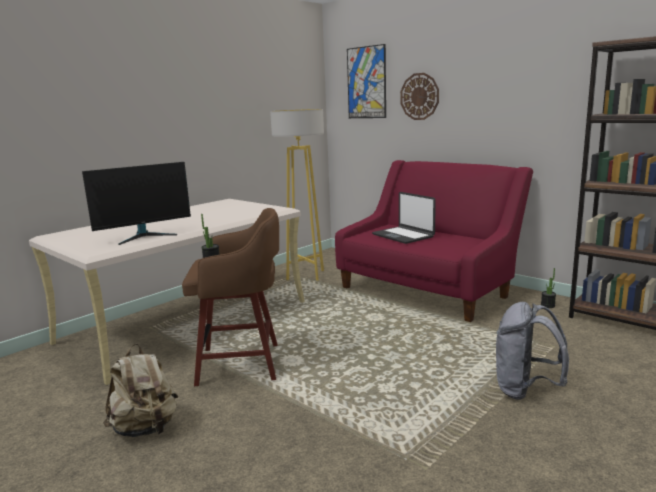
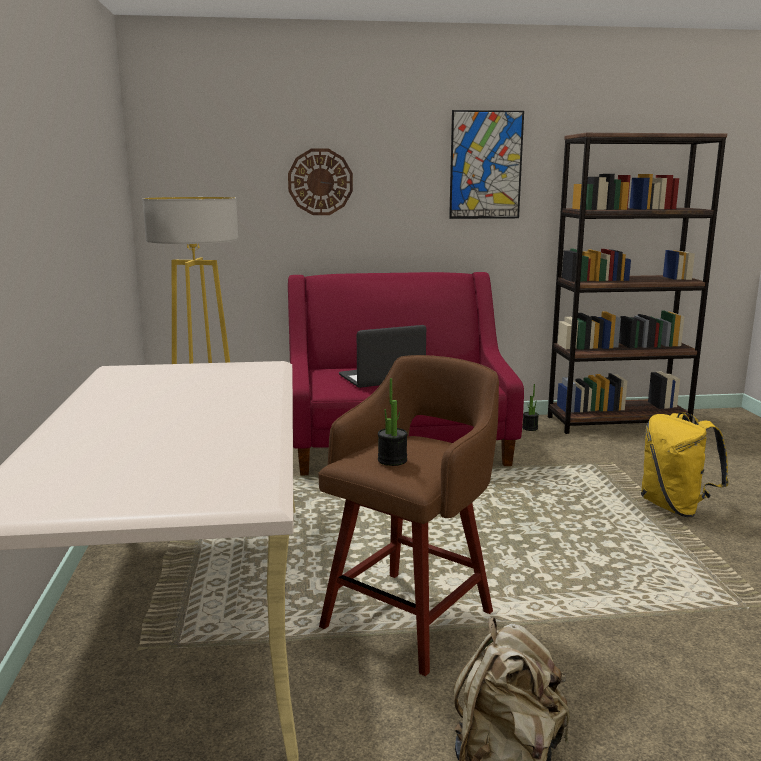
camera: 50 degrees left, 0 degrees up
(145, 236) = (227, 450): monitor -> none
(366, 82) = (221, 157): picture -> picture (486, 165)
(403, 236) = (382, 378): laptop -> laptop turned 150 degrees clockwise
(525, 390) = (675, 507): grey backpack -> yellow backpack

